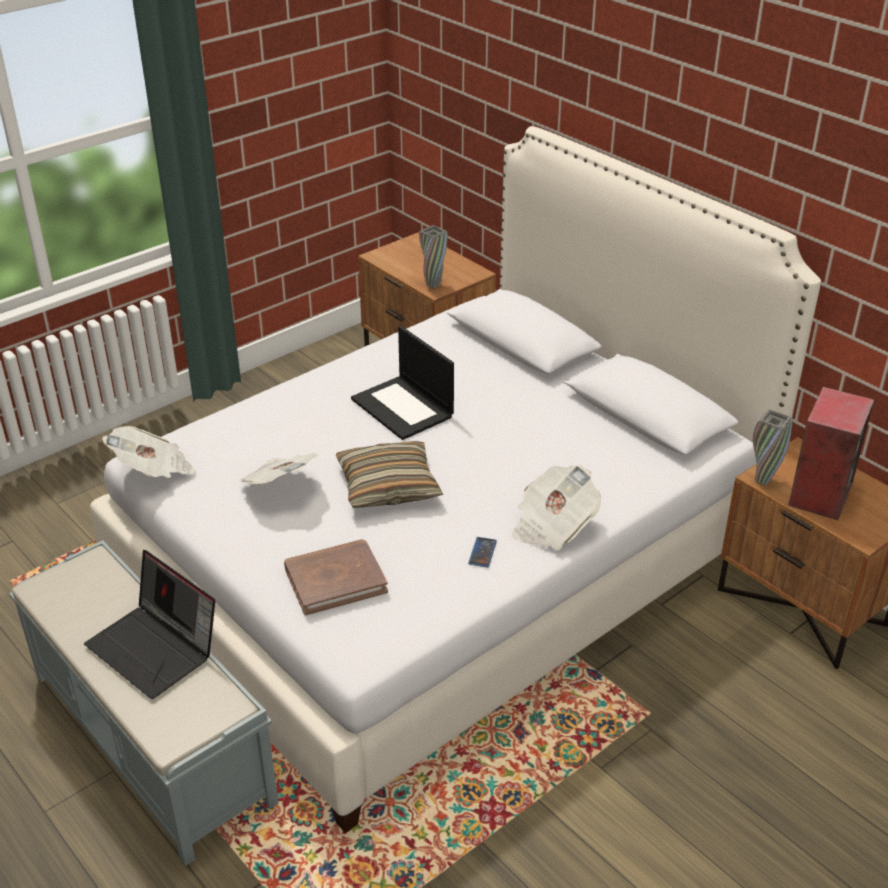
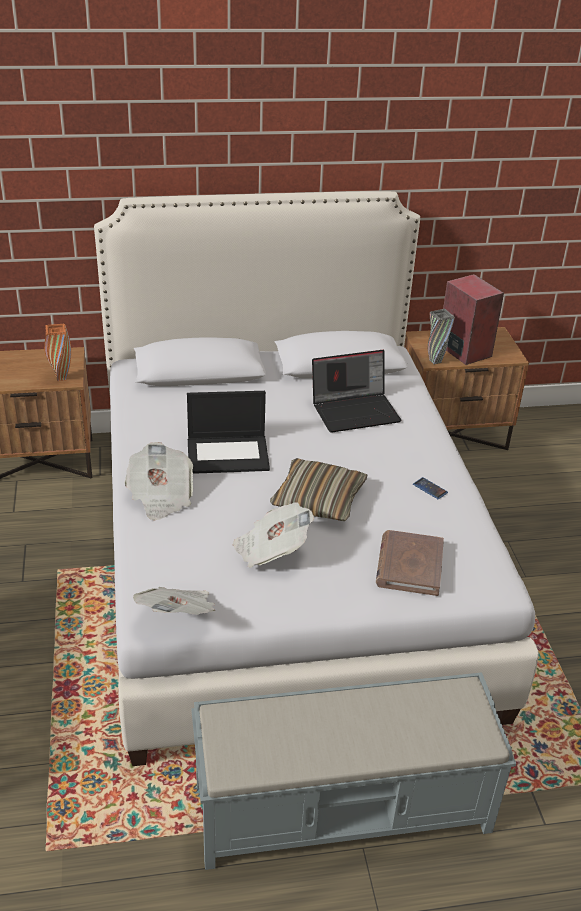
camera: 60 degrees left, 0 degrees up
(156, 648) = (370, 712): laptop -> laptop (355, 410)
(433, 285) = (61, 378): grey vase -> orange vase
(552, 525) = (424, 449): newspaper -> newspaper (160, 496)

